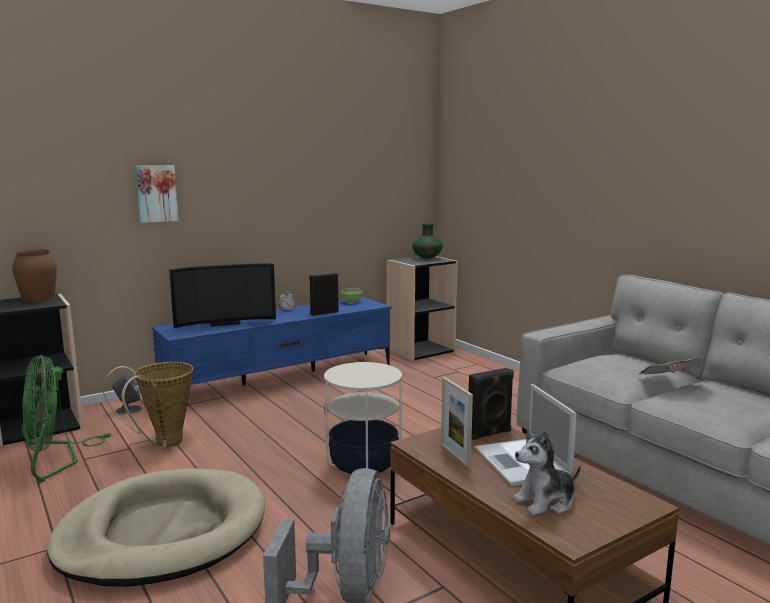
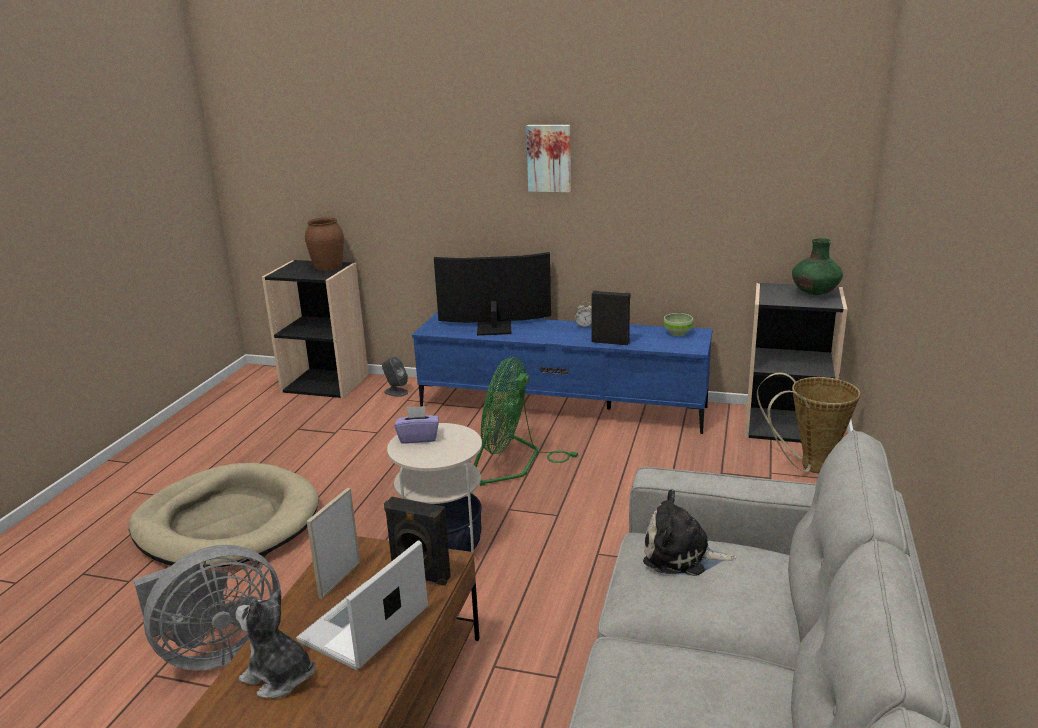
camera: 50 degrees right, 10 degrees up
(57, 455) = (291, 417): green fan -> green fan (517, 460)
(156, 193) = (445, 168): picture -> picture (549, 158)
(163, 444) = (359, 439): basket -> basket (808, 467)
(224, 323) = (495, 326): television -> television turned 150 degrees clockwise
(345, 375) = (418, 438): none -> purple tissue box
(592, 365) = (681, 555): none -> plush toy
(669, 383) = (696, 639): newspaper -> none

